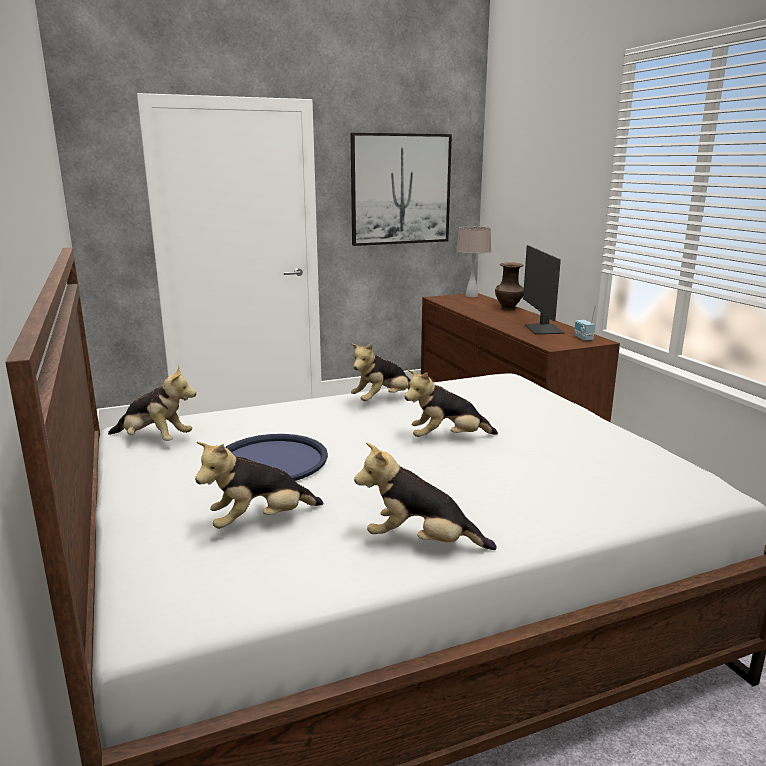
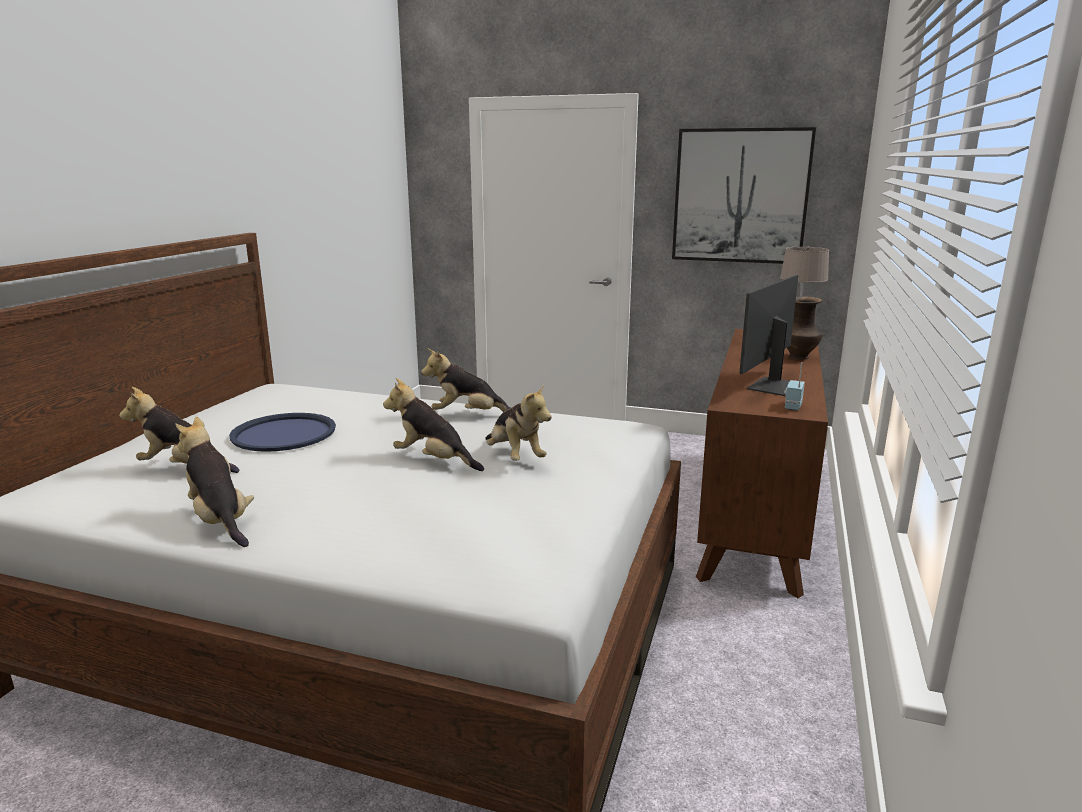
camera: 40 degrees right, 0 degrees up
(154, 440) = (264, 399): plush toy -> plush toy (515, 457)

